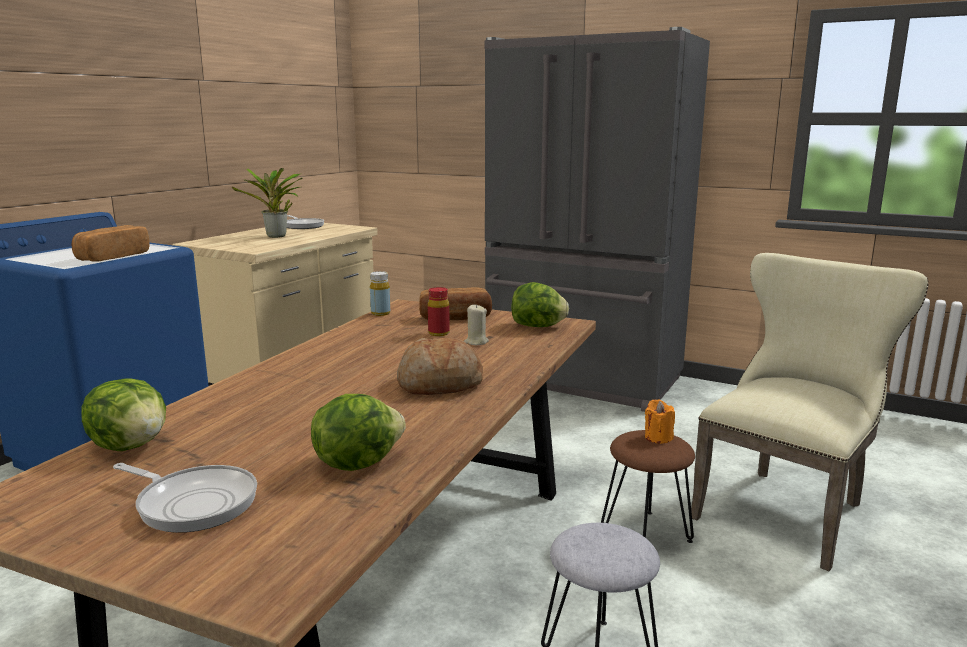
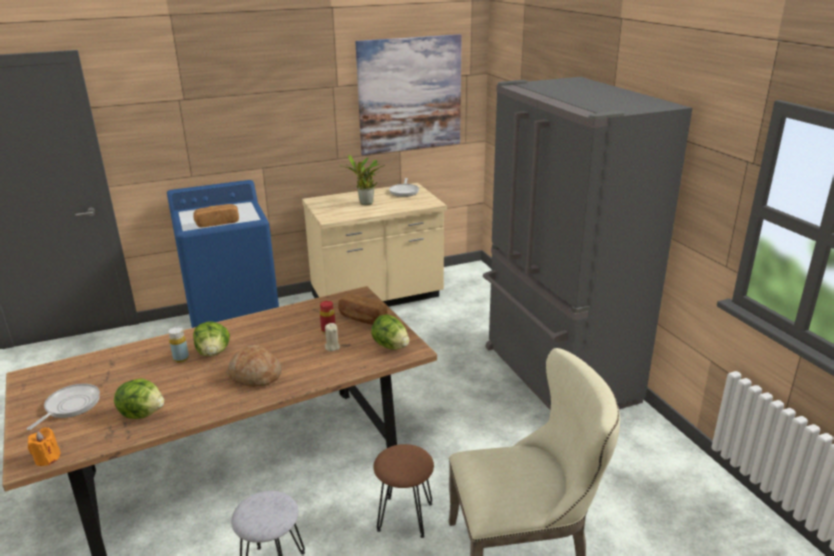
camera: 40 degrees right, 10 degrees up
(131, 445) = (99, 361): lettuce -> lettuce (213, 353)
(193, 503) = (70, 406): frying pan -> frying pan turned 135 degrees counterclockwise
(284, 103) = (410, 94): none -> picture
(380, 313) = (333, 298): yellow bottle -> yellow bottle (181, 358)
(658, 437) = (412, 458): orange candle -> orange candle (47, 458)

